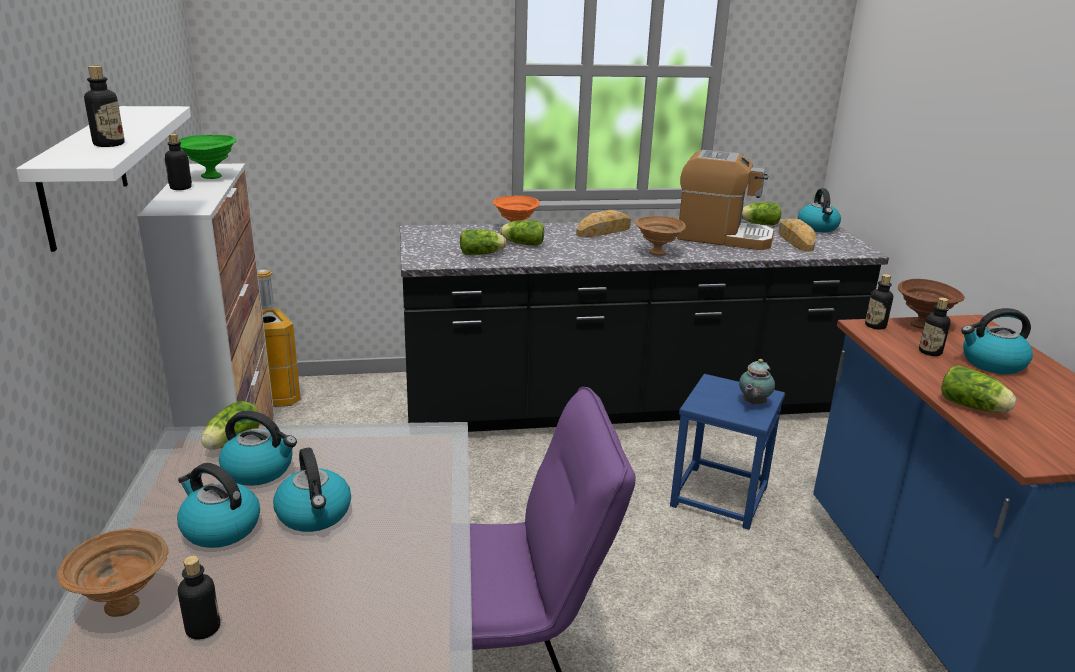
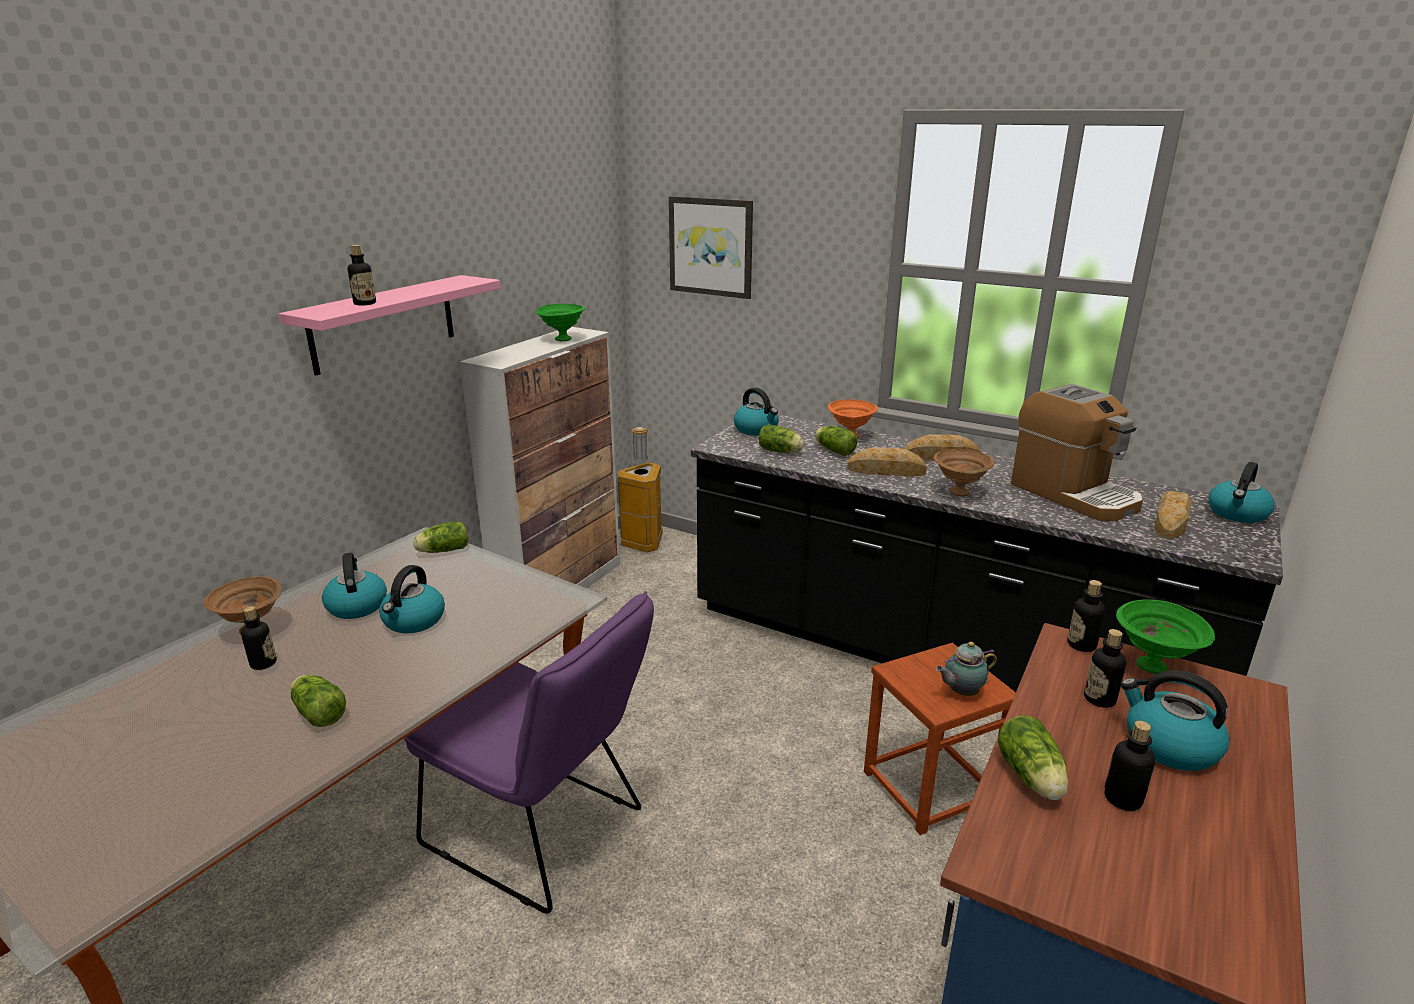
camera: 40 degrees right, 0 degrees up
(84, 174) = (384, 323): white shelf -> pink shelf
(181, 188) = (526, 345): bottle -> bottle (1122, 799)
(259, 470) = (429, 577): kettle -> kettle (756, 429)
(315, 61) = (711, 247): none -> picture
(584, 249) = (886, 470): none -> bread
(718, 496) = (928, 787): blue stool -> brown stool
(758, 224) = (1154, 490): lettuce -> lettuce (318, 712)
(922, 325) = (1154, 667): brown bowl -> green bowl

